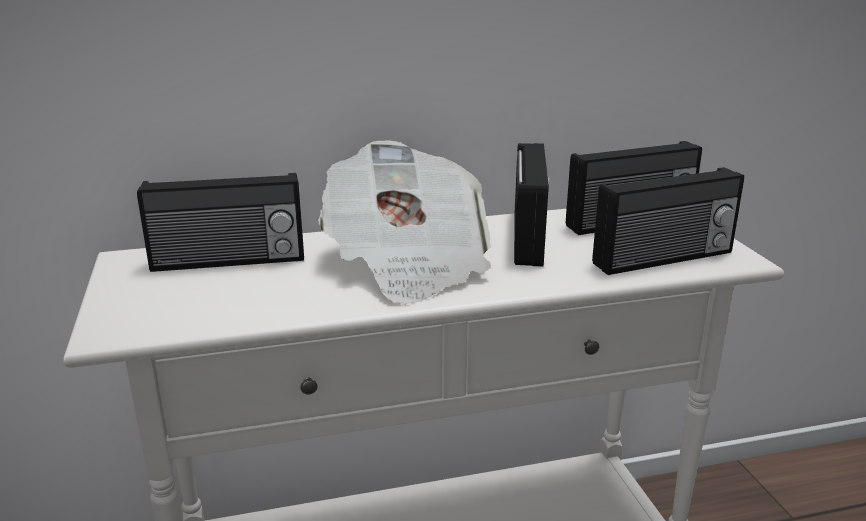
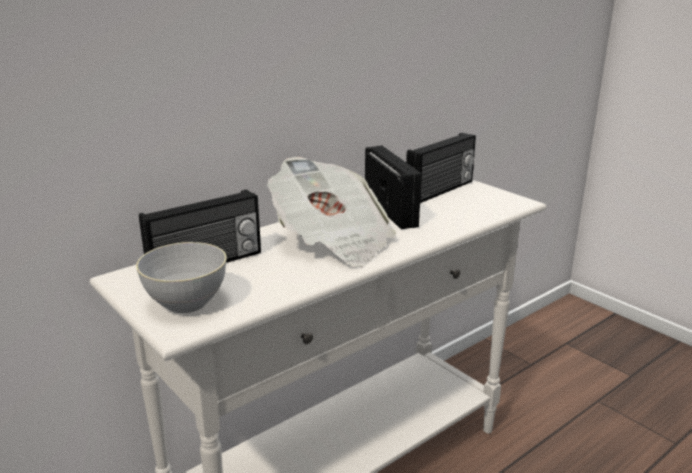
camera: 25 degrees left, 0 degrees up
(154, 302) = (187, 303): none -> grey bowl
(664, 259) = (481, 209): radio -> none

